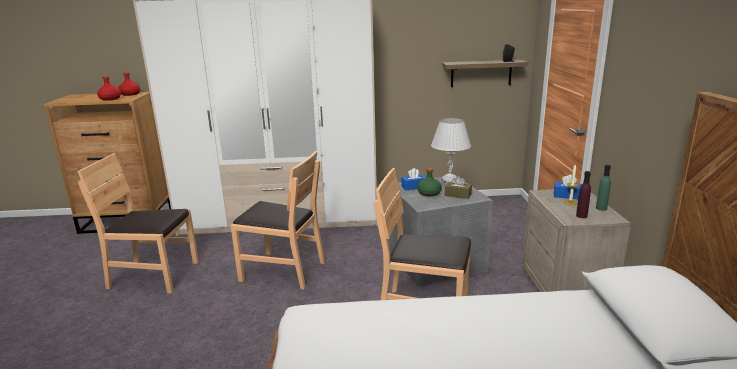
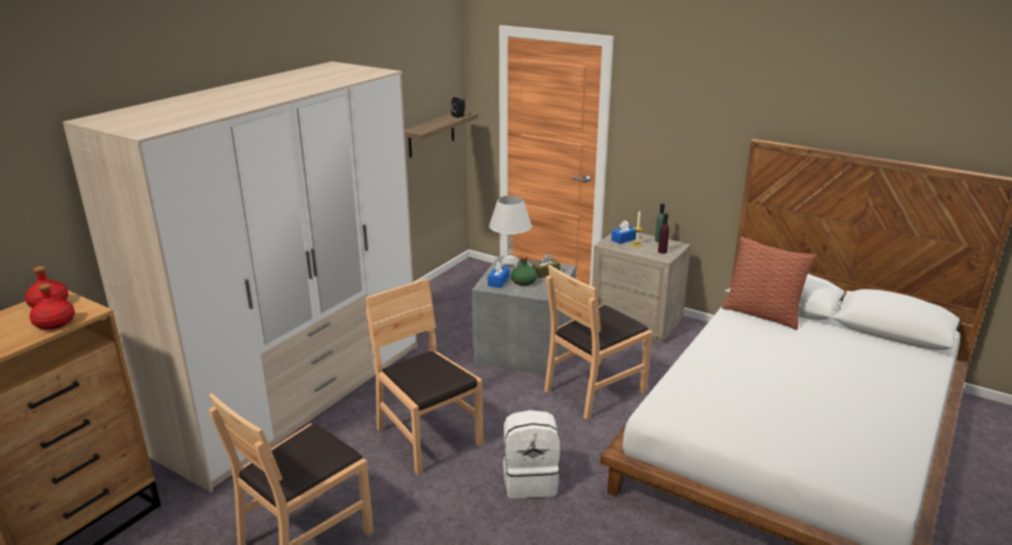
camera: 55 degrees left, 5 degrees up
(271, 329) = (530, 481): none -> white backpack
(283, 270) = (427, 437): brown chair -> brown chair turned 90 degrees counterclockwise
(599, 318) = (762, 314): none -> pillow

